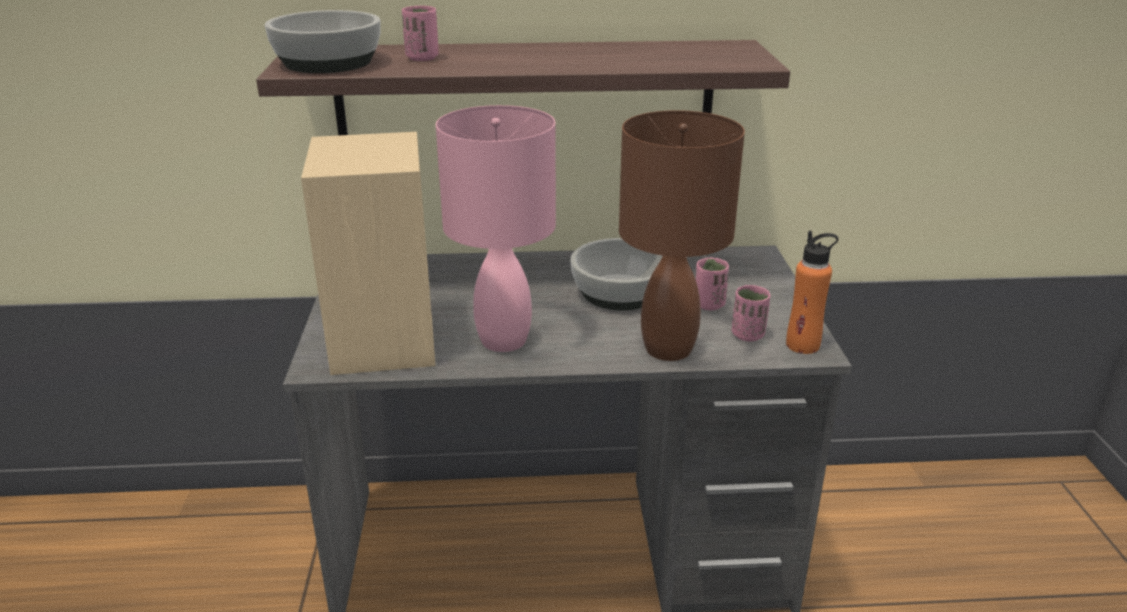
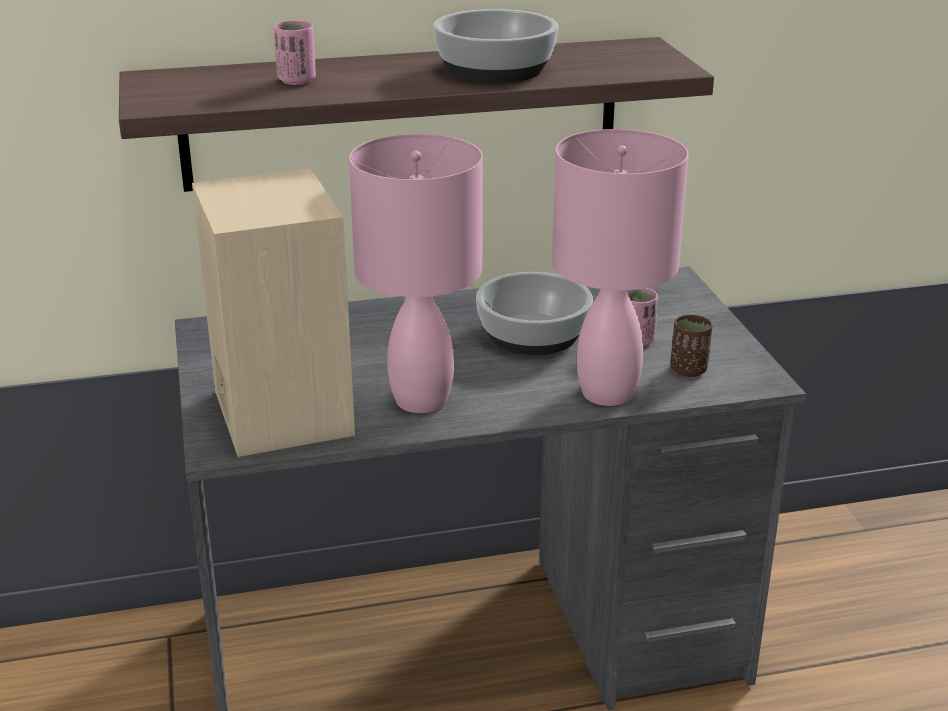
camera: 10 degrees left, 0 degrees up
(329, 62) = (191, 92): bowl -> bowl (496, 69)
(670, 349) = (609, 393): brown table lamp -> pink table lamp
(748, 335) = (688, 370): pink cup -> brown cup
(803, 345) = (750, 376): orange bottle -> none

